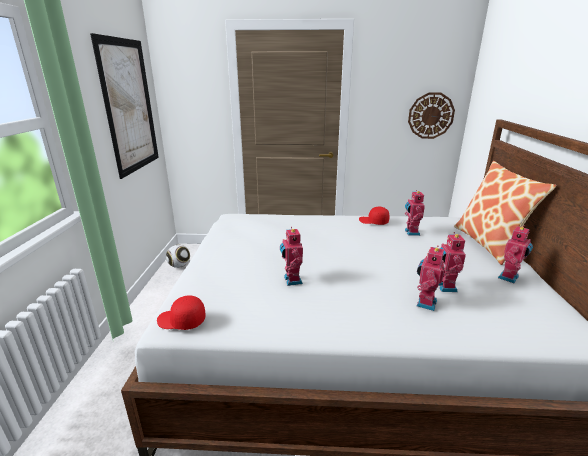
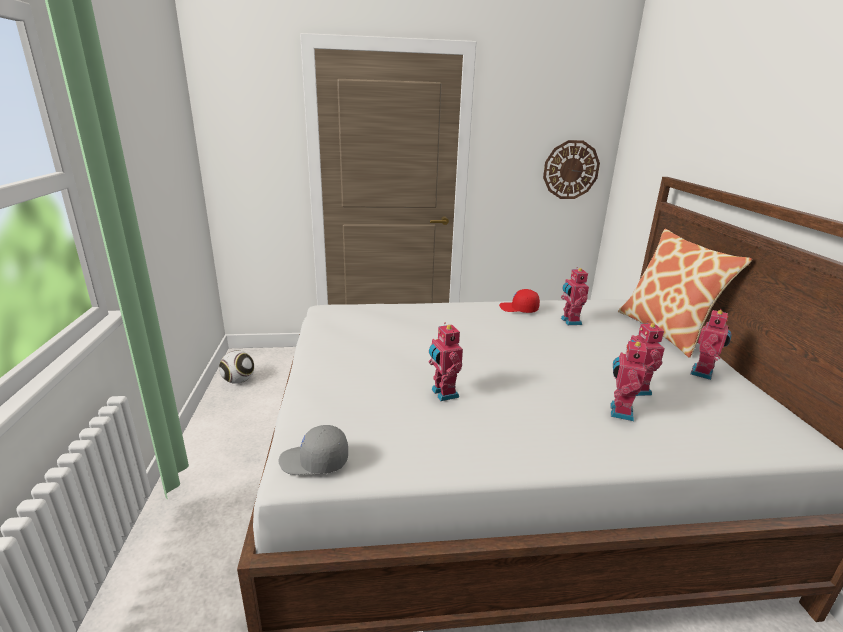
camera: 10 degrees left, 0 degrees up
(129, 106) = (167, 154): picture -> none
(181, 321) = (314, 462): red cap -> grey cap

